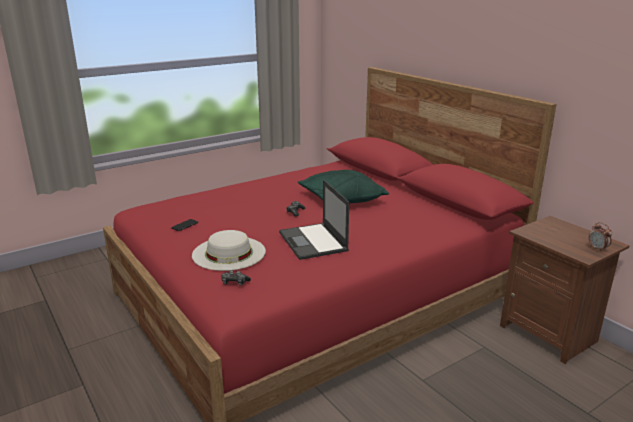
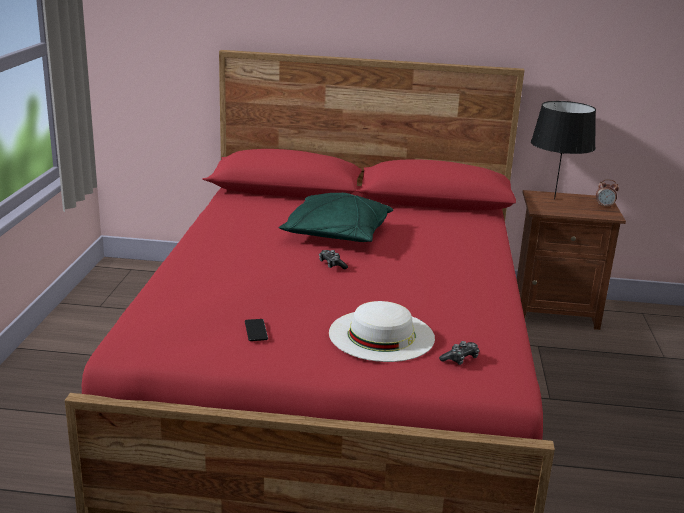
camera: 50 degrees left, 0 degrees up
(313, 242) = (421, 287): laptop -> none
(561, 229) = (554, 199): none -> black table lamp

